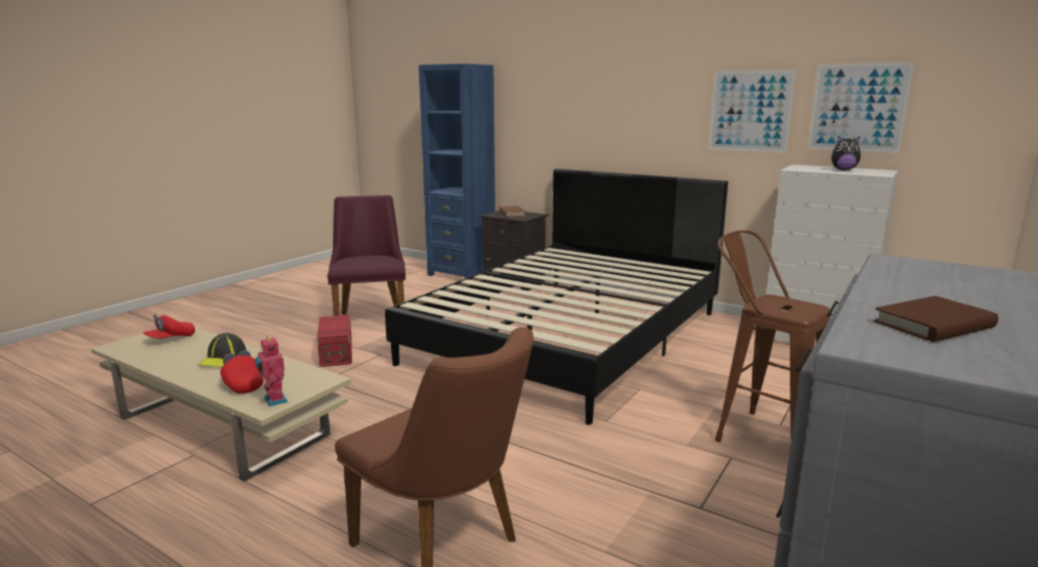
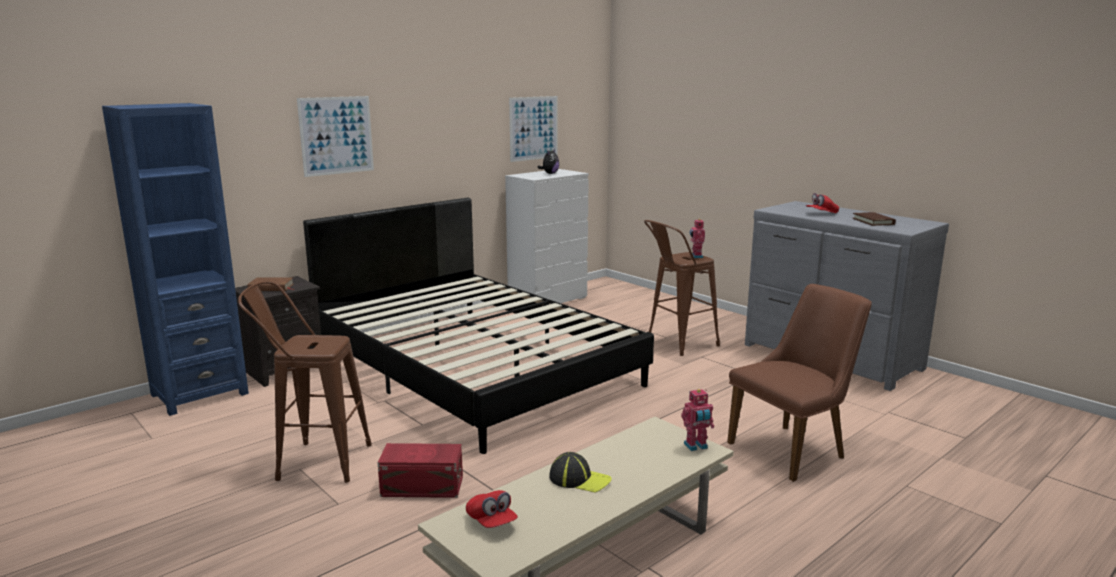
camera: 75 degrees left, 0 degrees up
(242, 384) = (656, 463): red cap -> red cap (821, 213)
(371, 318) = (314, 461): purple chair -> brown stool
(750, 111) = (471, 137): picture -> picture (336, 135)
(803, 311) = (696, 256): none -> toy robot

